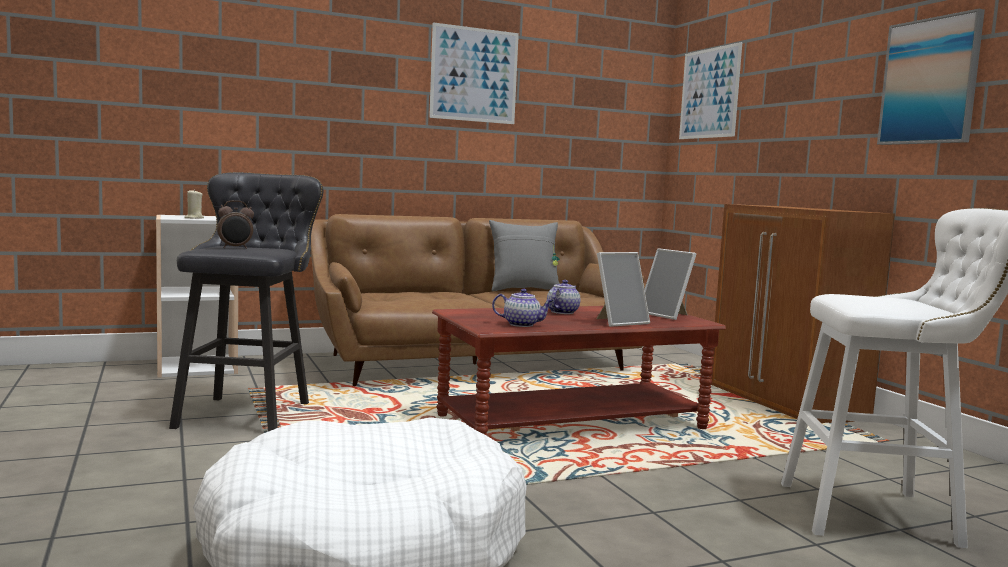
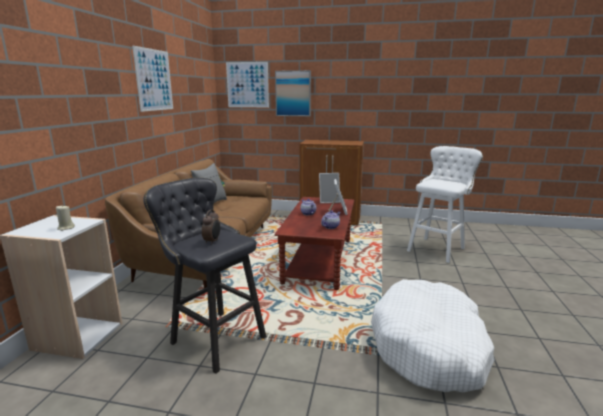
camera: 55 degrees left, 10 degrees up
(930, 81) = (373, 91): picture -> picture (293, 93)

